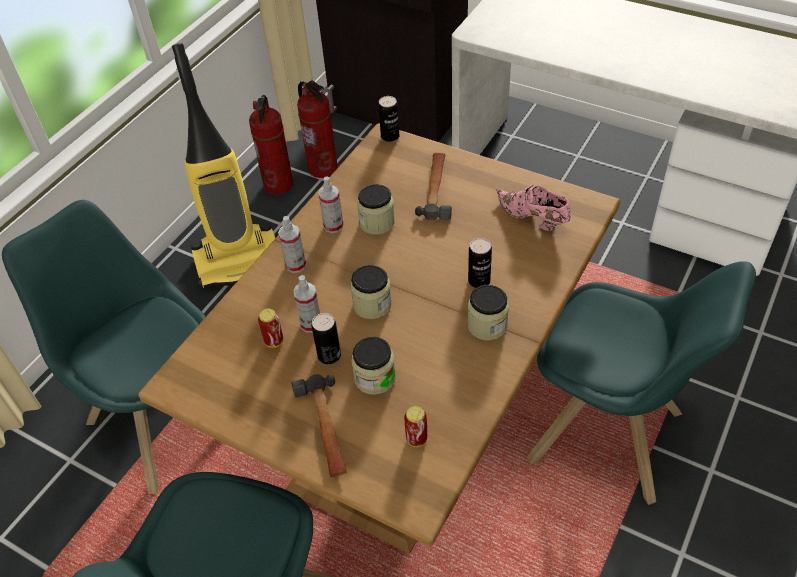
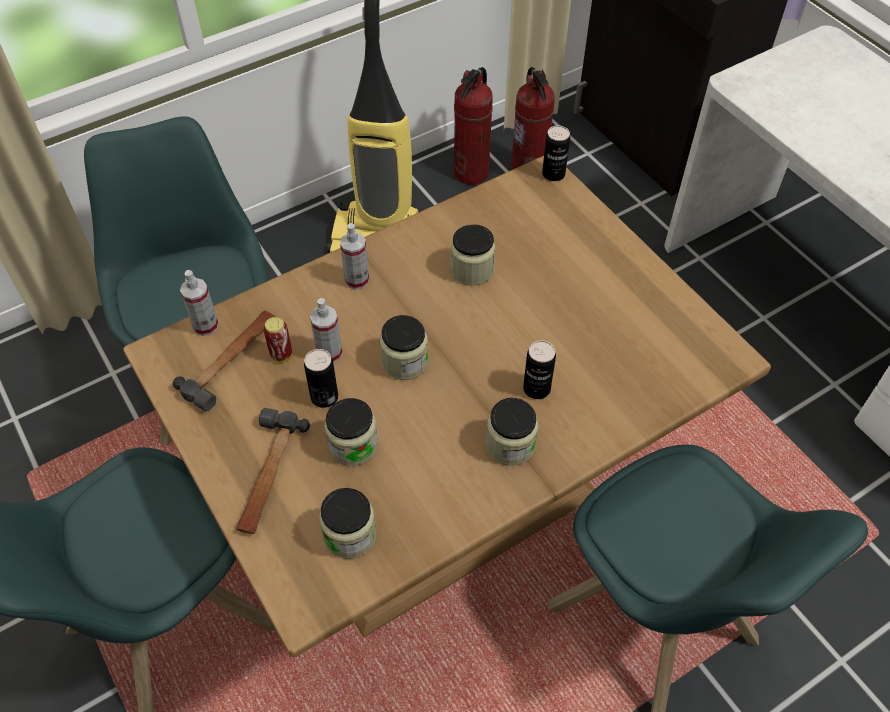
camera: 25 degrees right, 5 degrees up
(333, 226) = (424, 253): spray bottle -> spray bottle (205, 326)
(416, 439) = (350, 535): can -> jar
(437, 189) = (563, 259): hammer -> hammer (232, 360)
(533, 219) = (648, 343): pink shoe -> none

